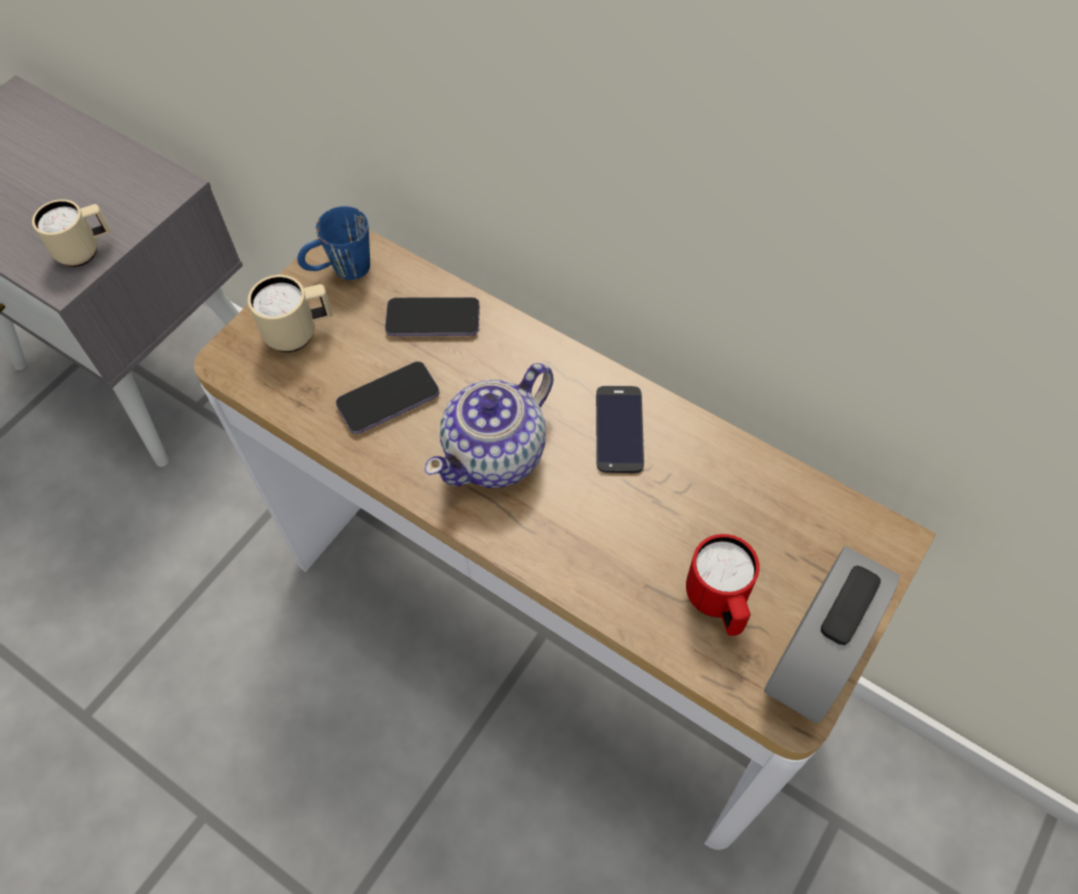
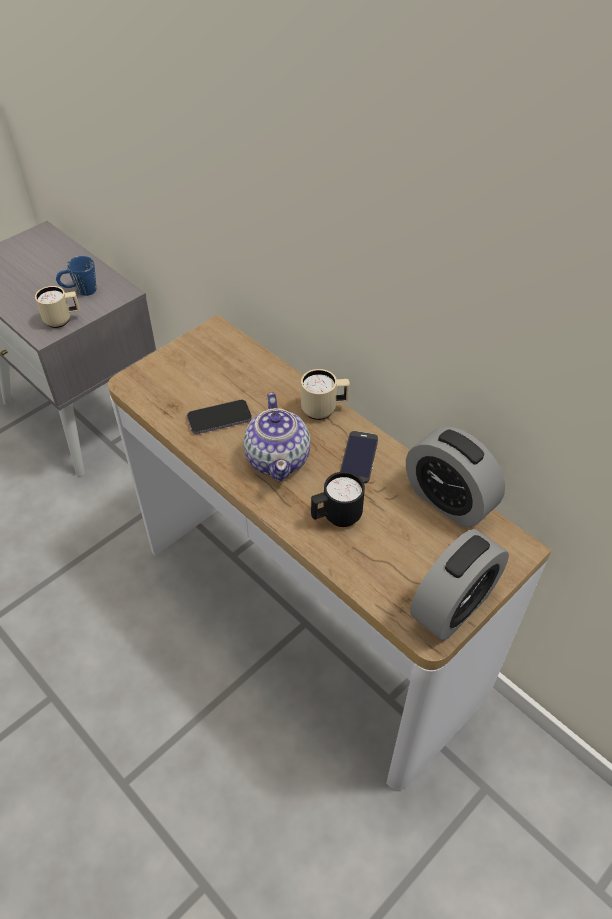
camera: 10 degrees right, 10 degrees down
(300, 333) = (175, 374): beige mug -> beige mug (324, 409)
(340, 271) = (209, 344): blue mug -> blue mug (80, 291)
(433, 319) = (258, 379): phone -> none
(496, 453) = (278, 458): teapot -> teapot turned 60 degrees counterclockwise
(608, 538) = (336, 517): none -> black mug
(718, 603) = (397, 565): red mug -> none
(769, 478) = (448, 500): none -> alarm clock

